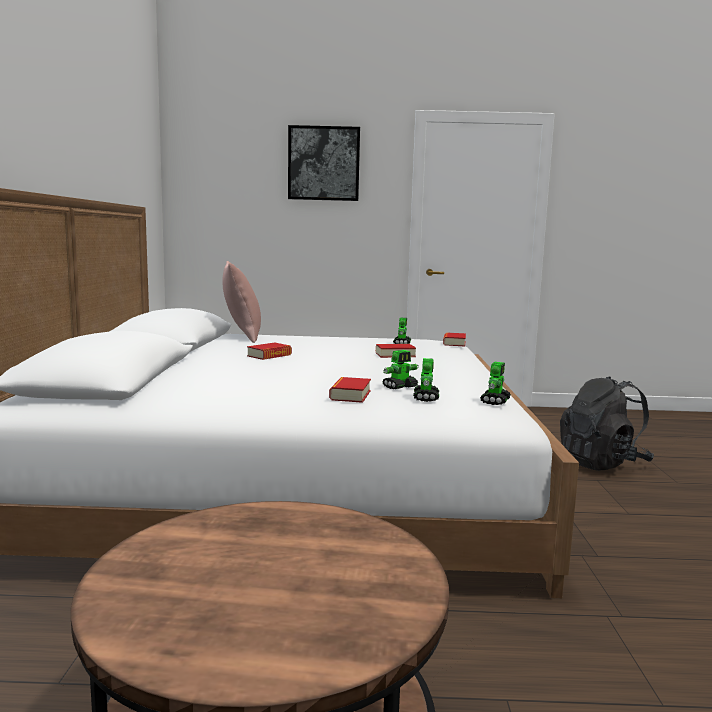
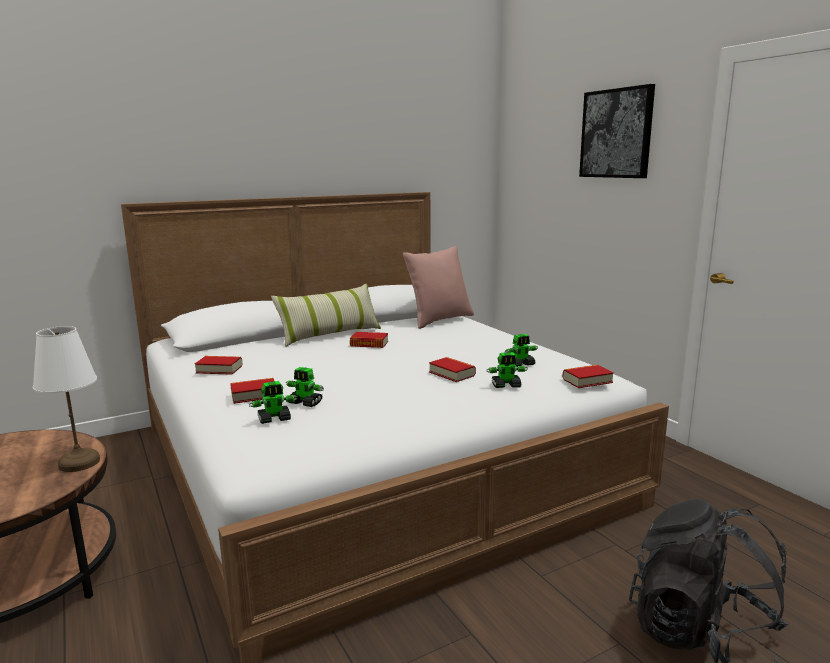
camera: 60 degrees right, 5 degrees up
(206, 358) = (330, 335): none -> pillow
(236, 395) = (219, 369): none -> book
(309, 516) = (78, 462): none -> white table lamp
(495, 401) = (297, 447): toy robot -> toy robot (506, 385)

